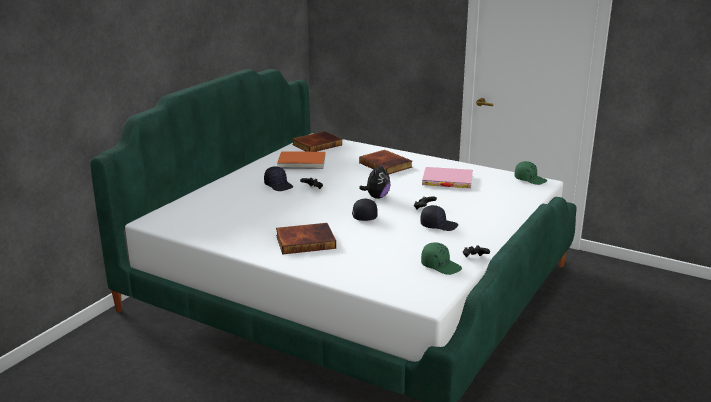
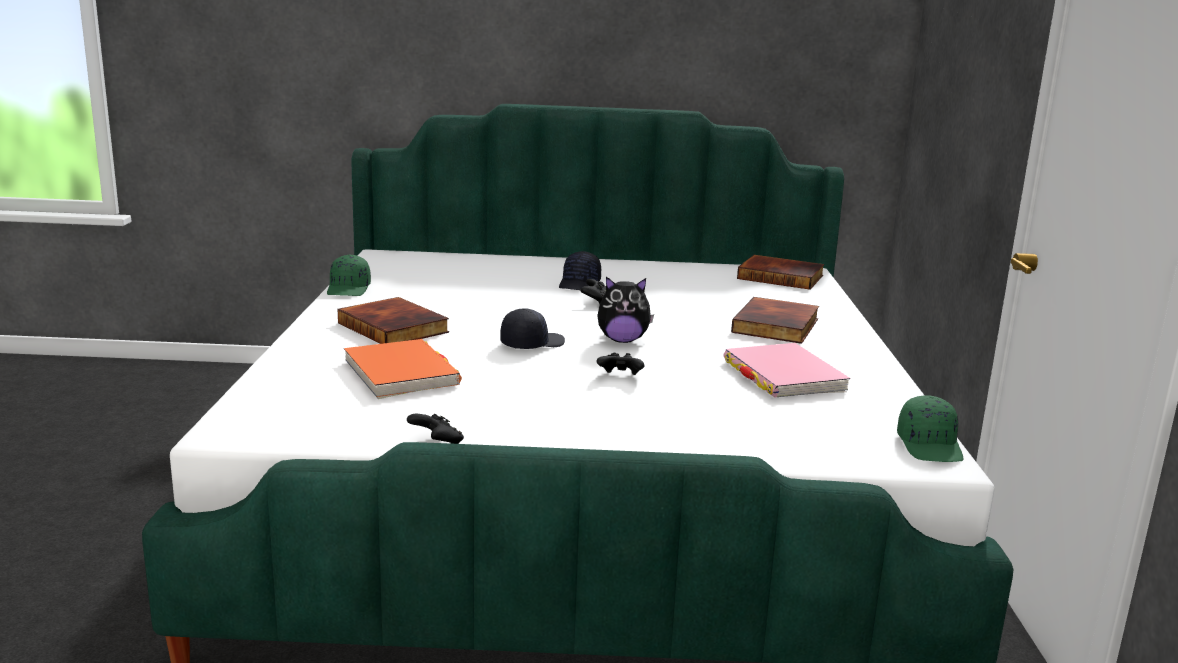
camera: 60 degrees right, 5 degrees down
(302, 162) = (690, 281): orange book -> orange book (401, 374)
(438, 225) = (558, 397): black cap -> none
(441, 266) = (381, 422): green cap -> green cap (349, 289)

